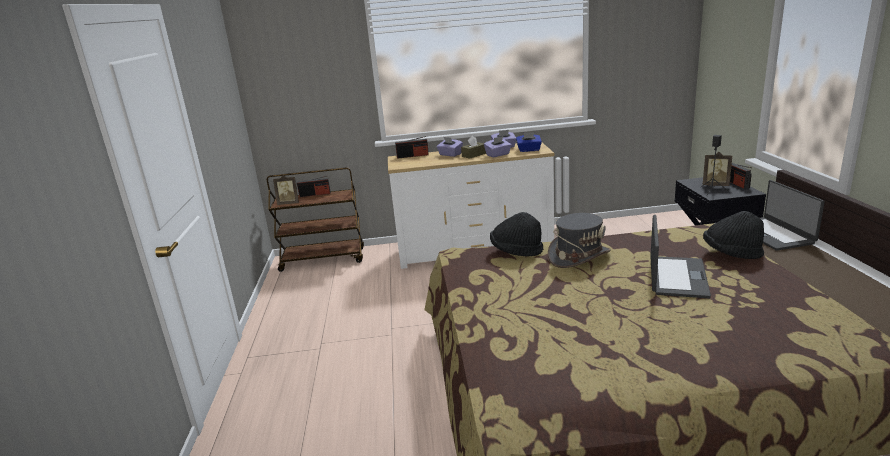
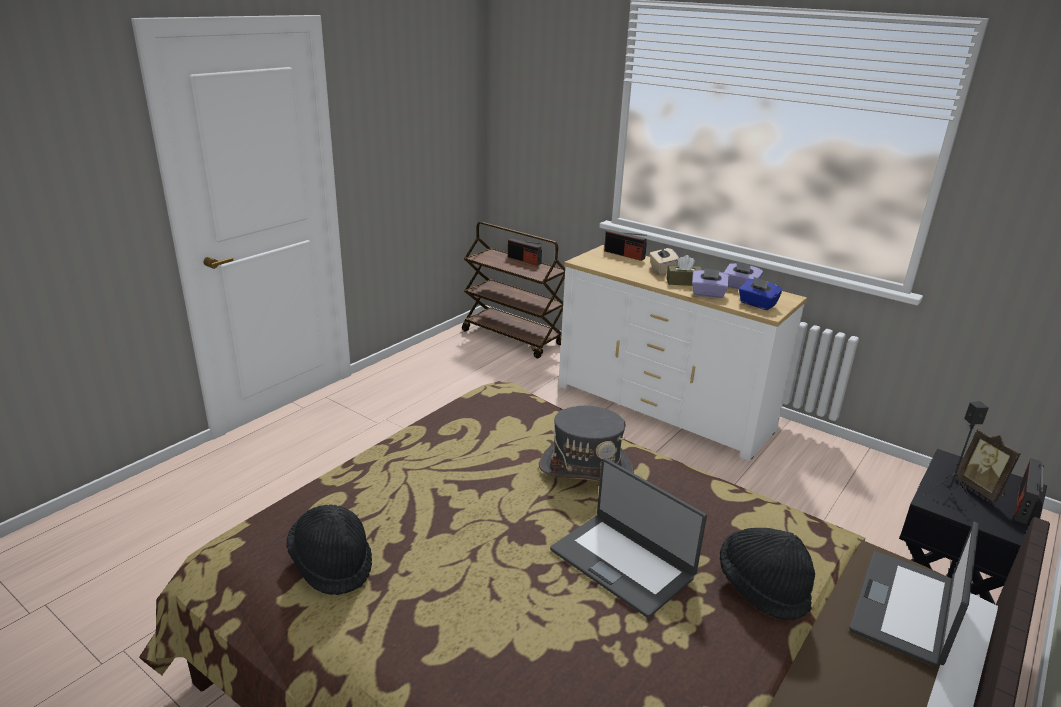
camera: 40 degrees right, 5 degrees up
(289, 203) = (487, 260): picture frame -> none
(450, 154) = (662, 270): purple tissue box -> beige tissue box
(516, 251) = (545, 423): black hat -> black hat (332, 564)
(676, 277) = (623, 563): laptop -> laptop turned 75 degrees clockwise

